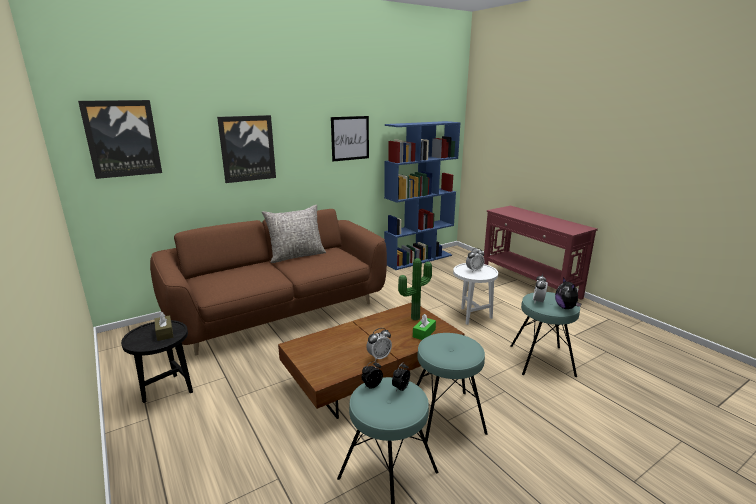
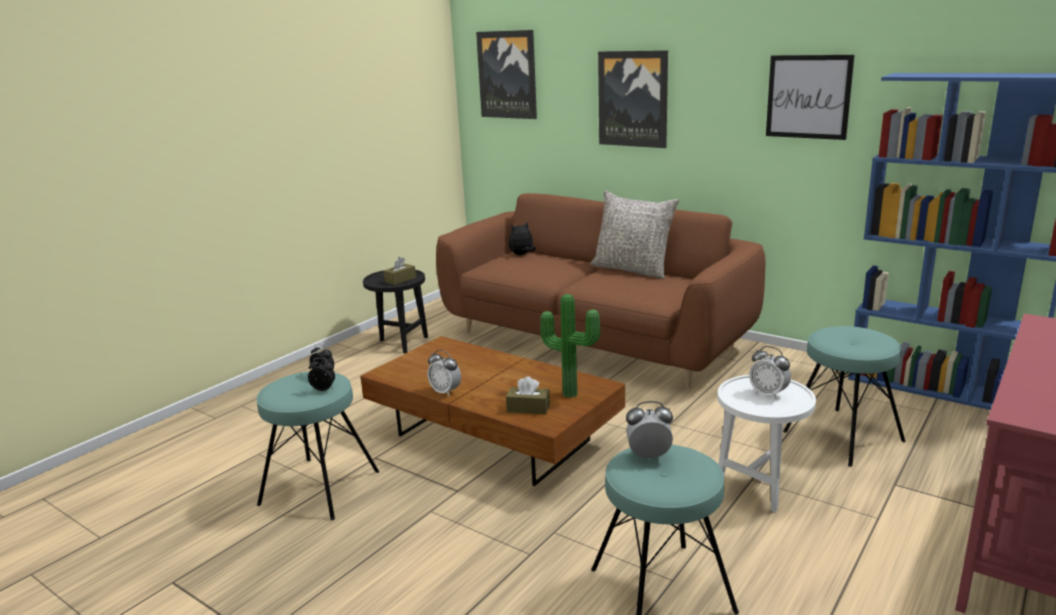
camera: 70 degrees right, 0 degrees up
(424, 333) = (528, 408): green tissue box -> brown tissue box
(446, 416) = (439, 509): turquoise stool -> turquoise stool (843, 436)
(566, 307) = (648, 486): plush toy -> plush toy (522, 255)

